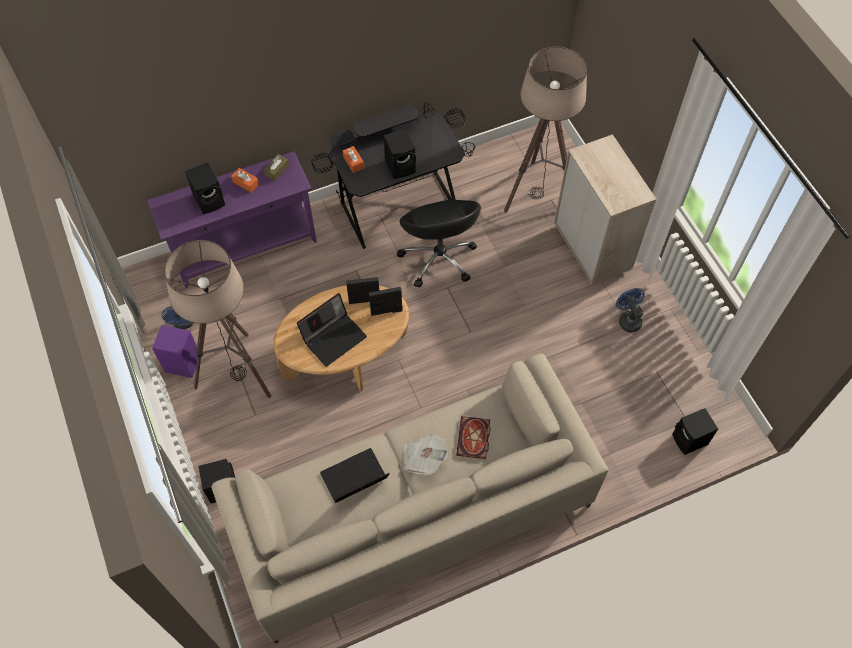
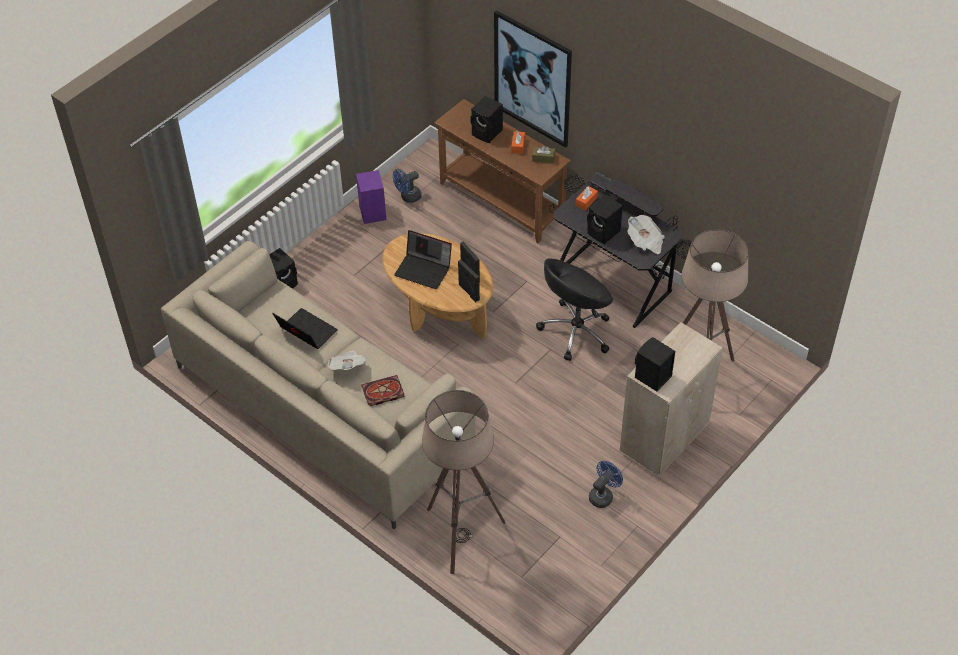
camera: 65 degrees right, 10 degrees down
(226, 111) = (532, 79): none -> picture
(237, 372) = (384, 248): floor lamp -> floor lamp (461, 534)
(245, 247) = (502, 201): purple console table -> brown console table
(431, 141) = (645, 242): none -> newspaper
(690, 440) = (502, 585): black speaker -> black speaker (652, 377)

